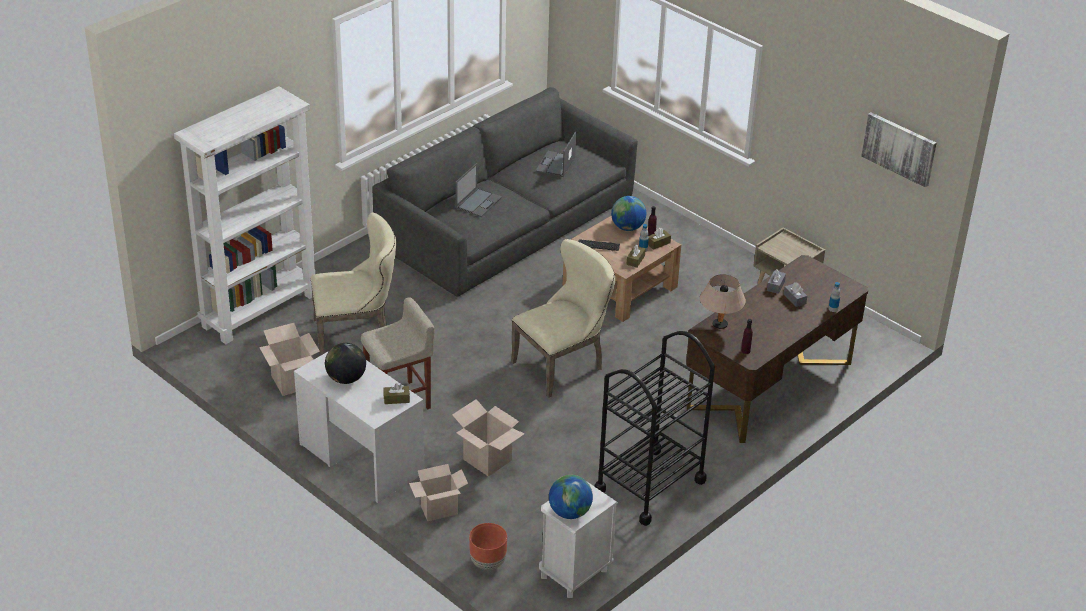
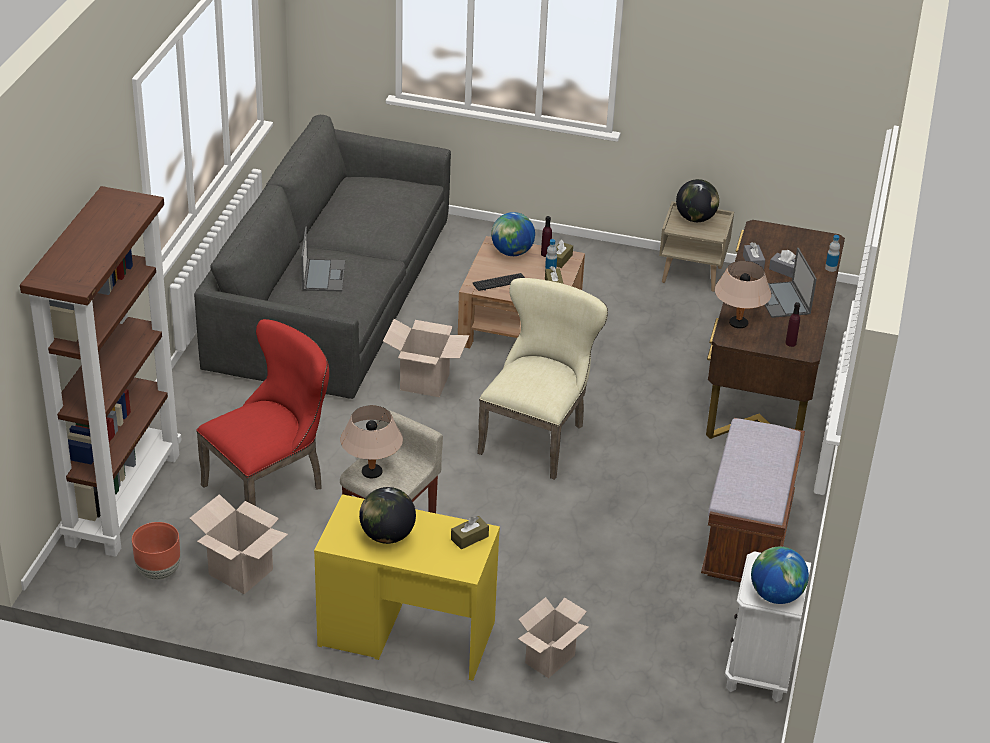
camera: 30 degrees left, 0 degrees up
(260, 310) = (123, 497): white bookcase -> brown bookcase
(357, 334) = (270, 485): beige chair -> red chair
(361, 458) = (406, 634): white desk -> yellow desk
(382, 338) = (371, 472): none -> beige table lamp
(487, 460) = (551, 577): cardboard box -> cardboard box (425, 382)
(487, 563) = (657, 699): brown planter -> brown planter (158, 572)
(555, 164) = (371, 205): laptop -> laptop (783, 300)
(650, 486) = (748, 538): black cart -> brown bench
(791, 245) = (695, 218): none -> globe
(899, 148) = (831, 66): picture -> none

